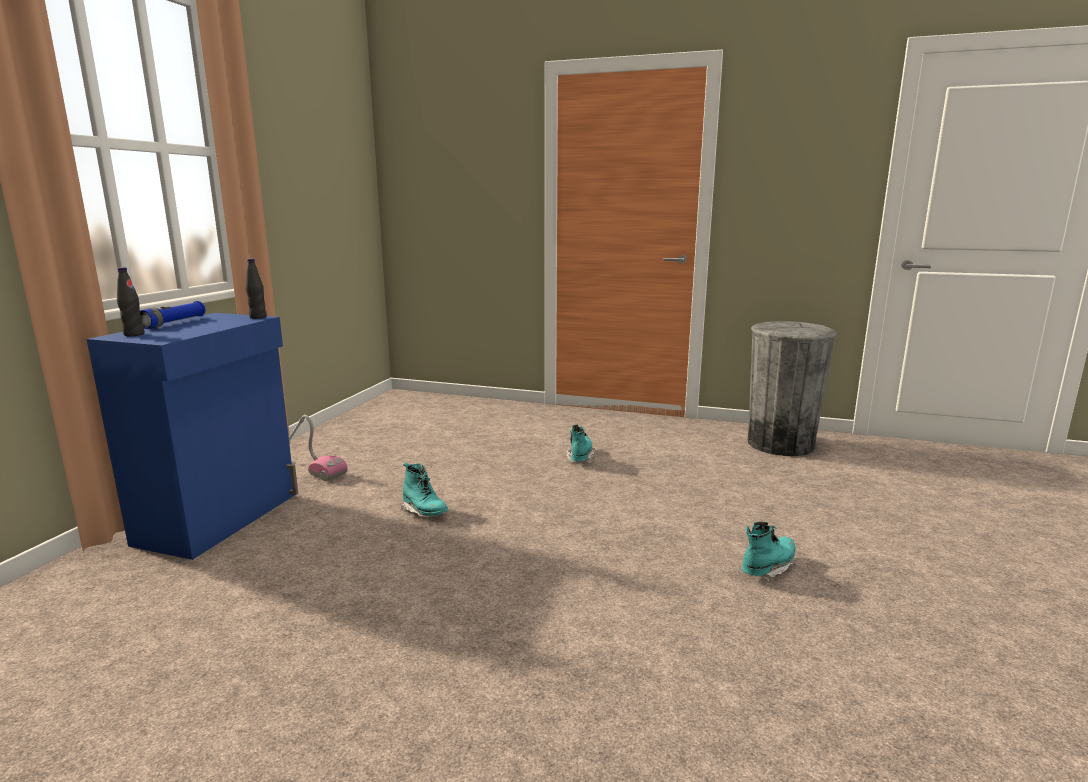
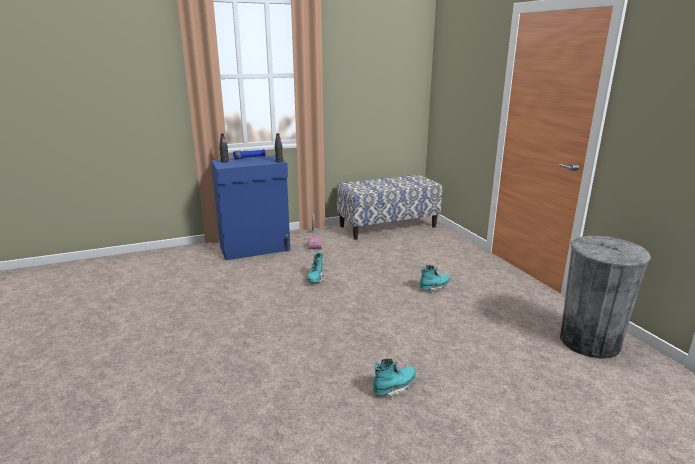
camera: 50 degrees right, 5 degrees up
(382, 416) = (388, 226): none -> bench
(768, 568) = (394, 388): turquoise boot -> turquoise boot turned 45 degrees counterclockwise

